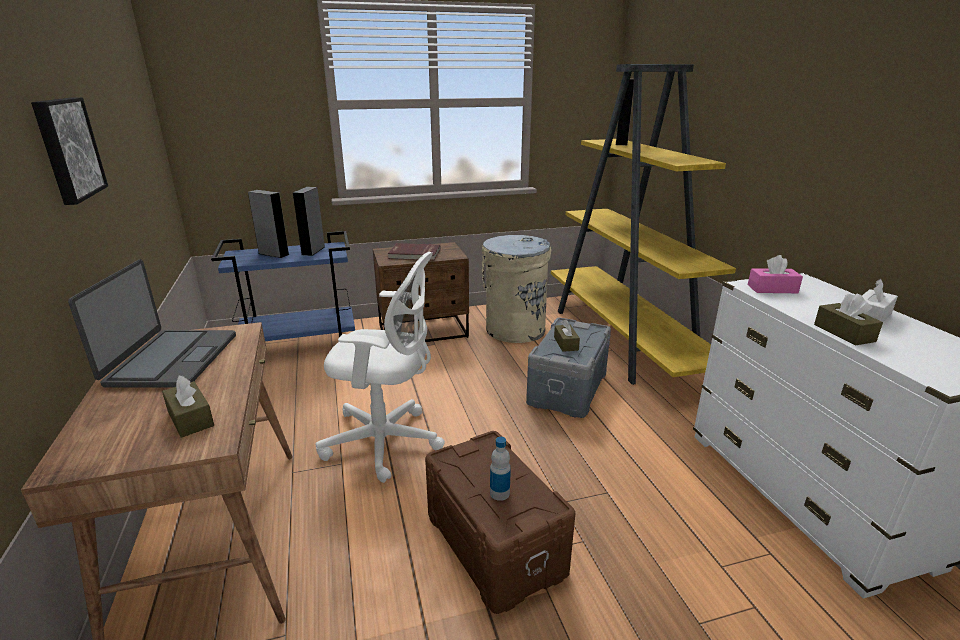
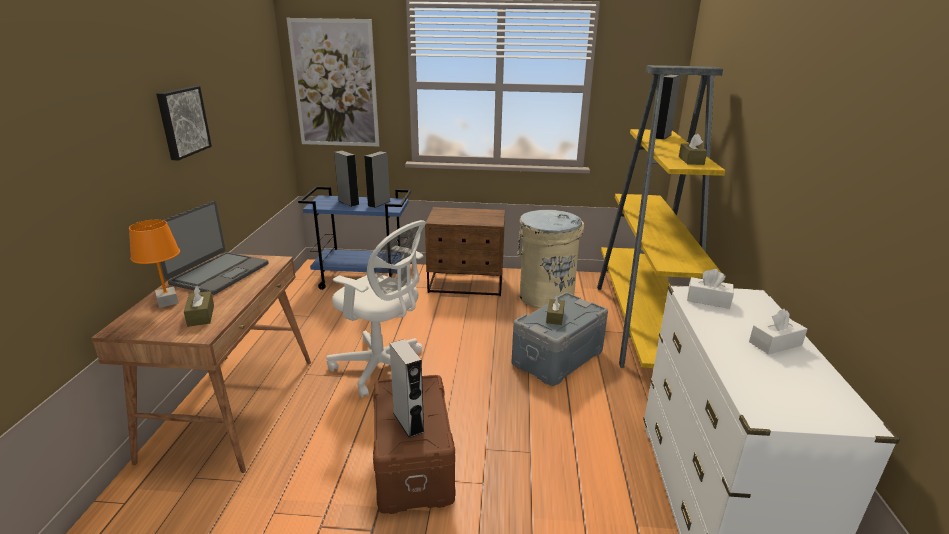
camera: 20 degrees right, 0 degrees up
(120, 410) = (168, 302): none -> orange table lamp
(230, 108) = (335, 84): none -> picture
(414, 254) = (461, 216): red book -> none
(499, 493) = (408, 422): bottle -> grey speaker
(772, 289) = (708, 300): pink tissue box -> white tissue box
(844, 333) = (724, 353): brown tissue box -> brown tissue box (691, 160)

